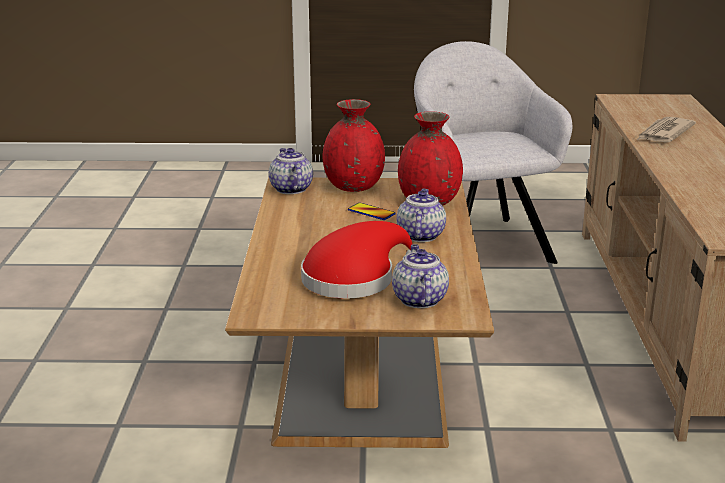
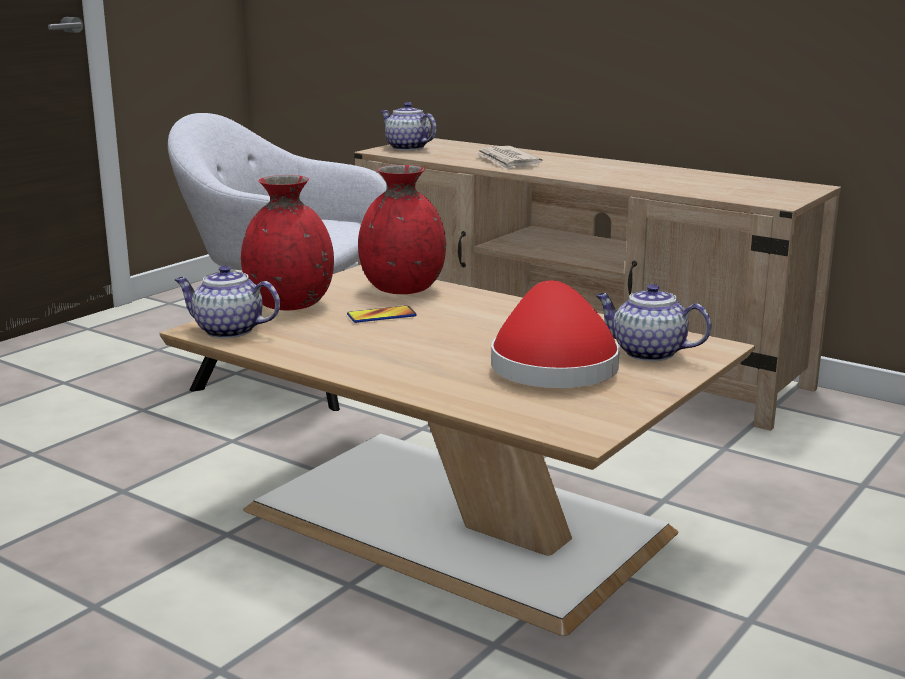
camera: 55 degrees left, 5 degrees down
(420, 235) = (484, 313): teapot -> teapot (406, 148)

